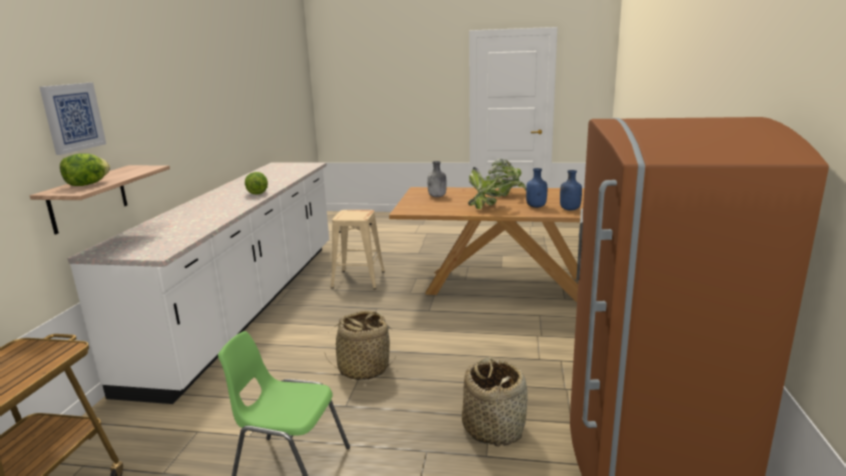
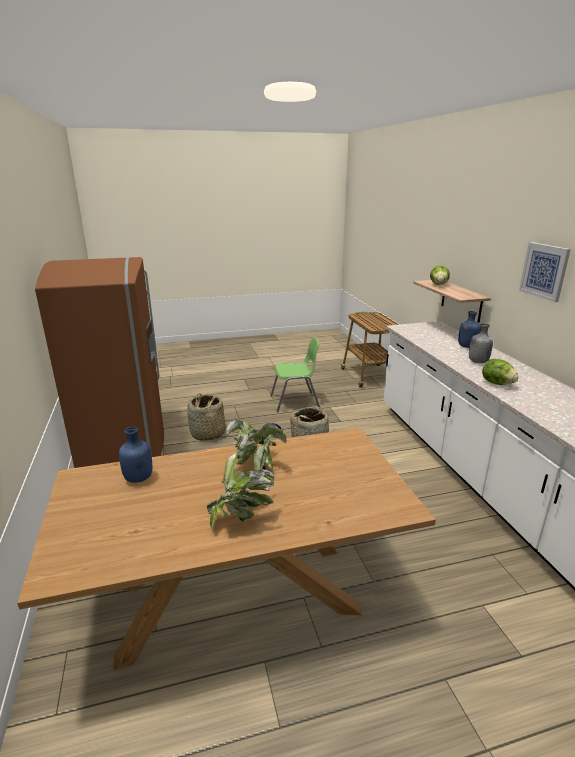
camera: 155 degrees right, 5 degrees up
(73, 117) = (471, 249): picture -> picture (544, 271)
(358, 279) = (442, 554): beige stool -> none
(437, 196) = (348, 485): grey bottle -> grey bottle (477, 362)
(536, 206) = (186, 478): blue bottle -> blue bottle (466, 346)

